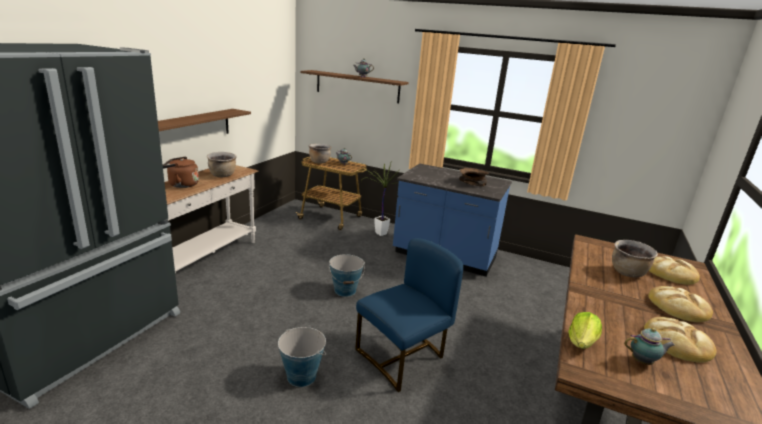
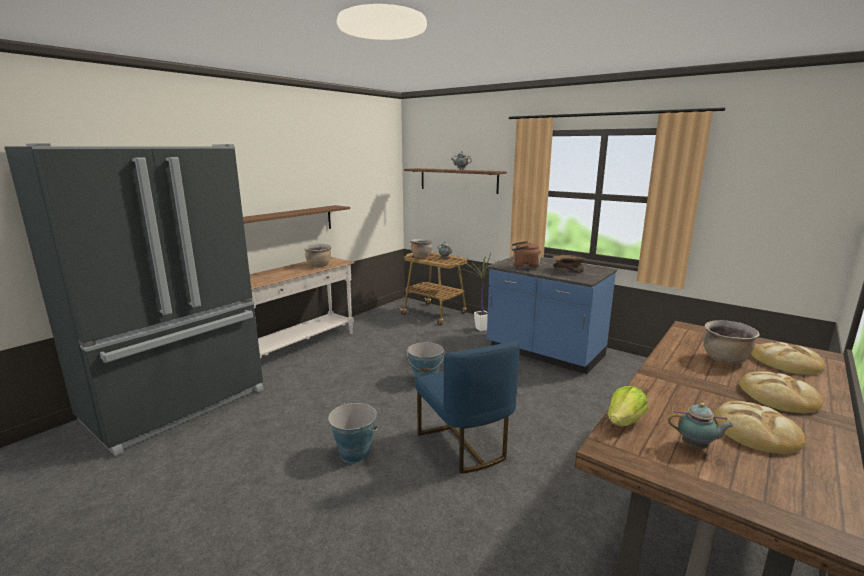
camera: 15 degrees right, 5 degrees down
(181, 185) = (278, 272): brown kettle -> brown kettle (523, 267)
(403, 357) = (465, 445): blue chair -> blue chair turned 90 degrees clockwise

